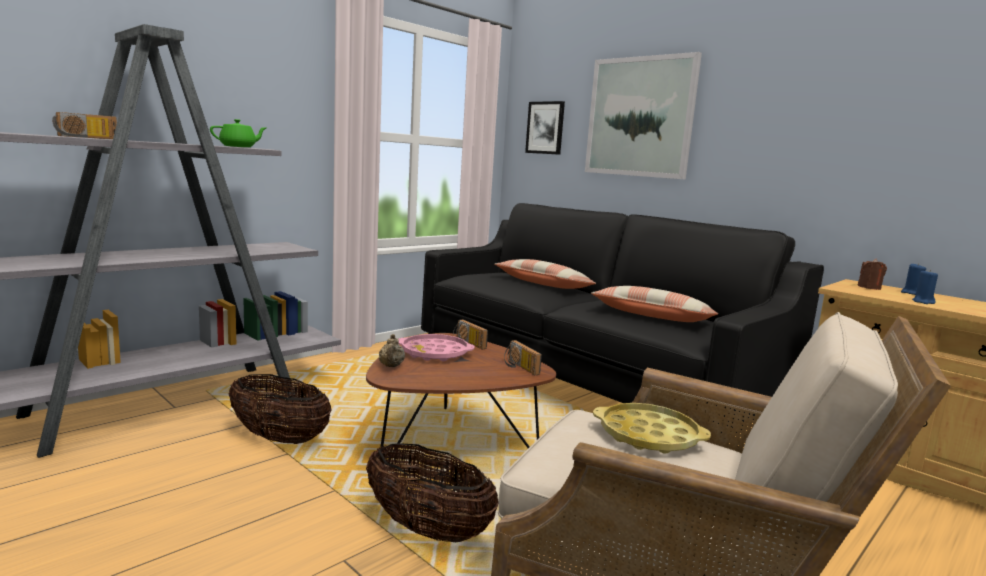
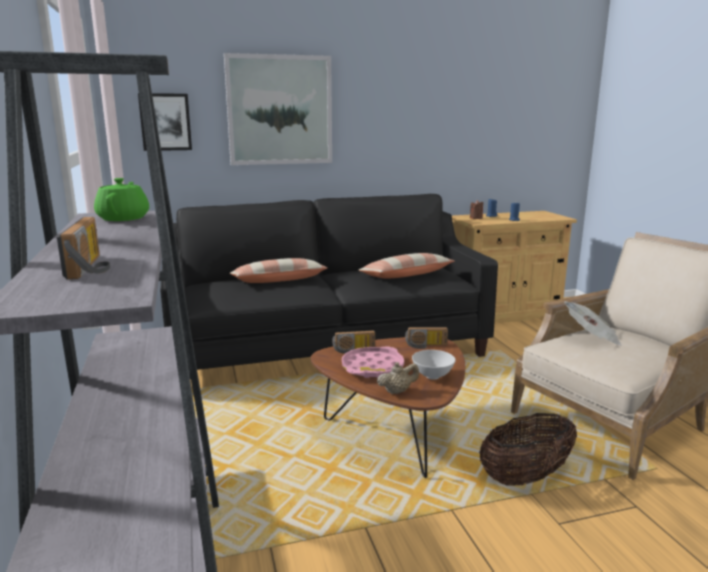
camera: 60 degrees left, 5 degrees up
(279, 438) = (327, 528): basket -> none
(391, 366) = (397, 391): beige teapot -> beige teapot turned 45 degrees counterclockwise
(441, 376) = (433, 376): none -> white bowl
(648, 436) = (591, 337): yellow tray -> newspaper

